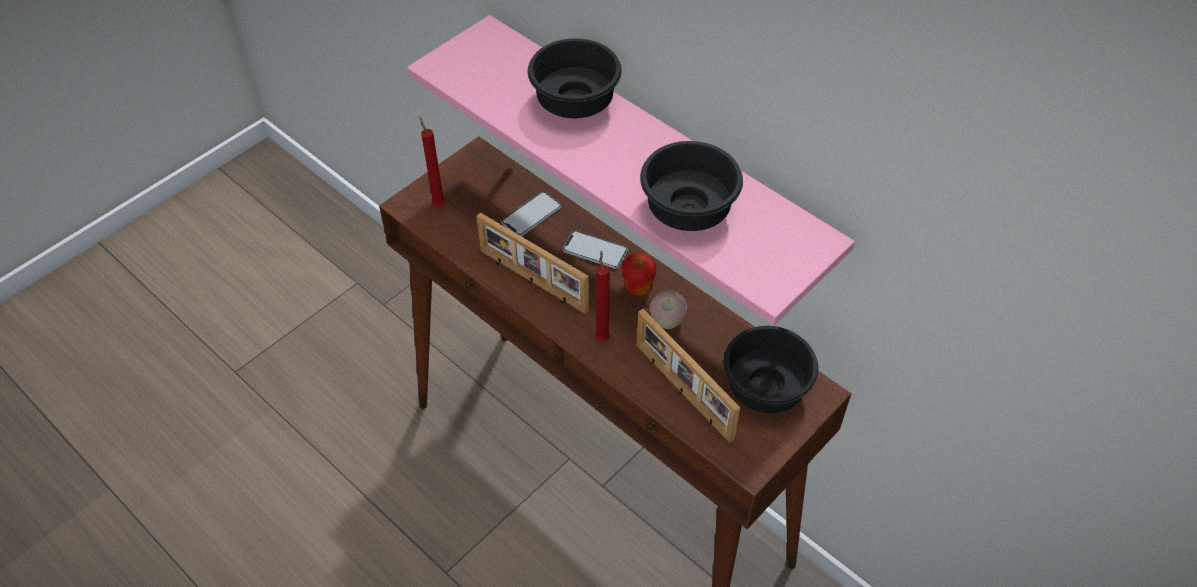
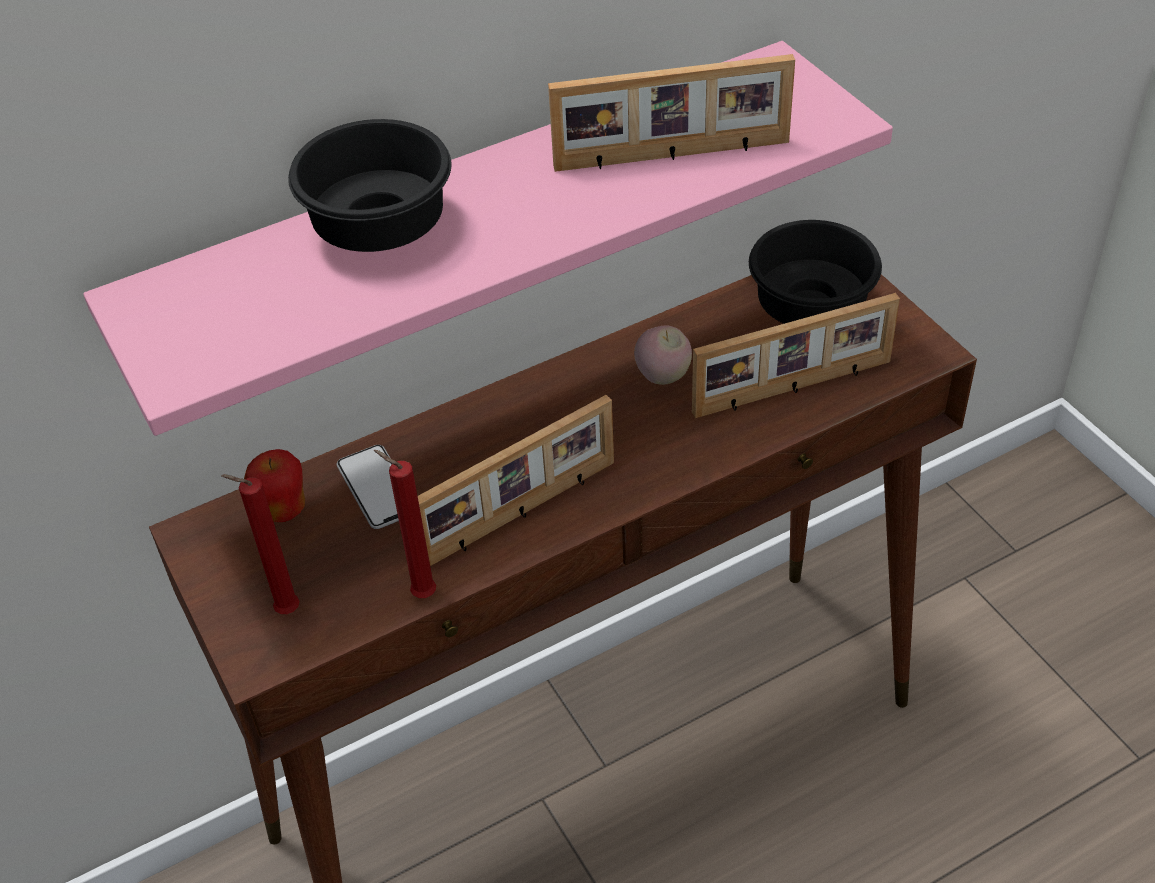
camera: 70 degrees left, 5 degrees down
(595, 250) = (492, 426): phone -> none
(602, 337) = (666, 452): red candle -> red candle (420, 594)
(638, 288) = (588, 394): apple -> apple (283, 510)
(691, 210) = (672, 156): black bowl -> picture frame

